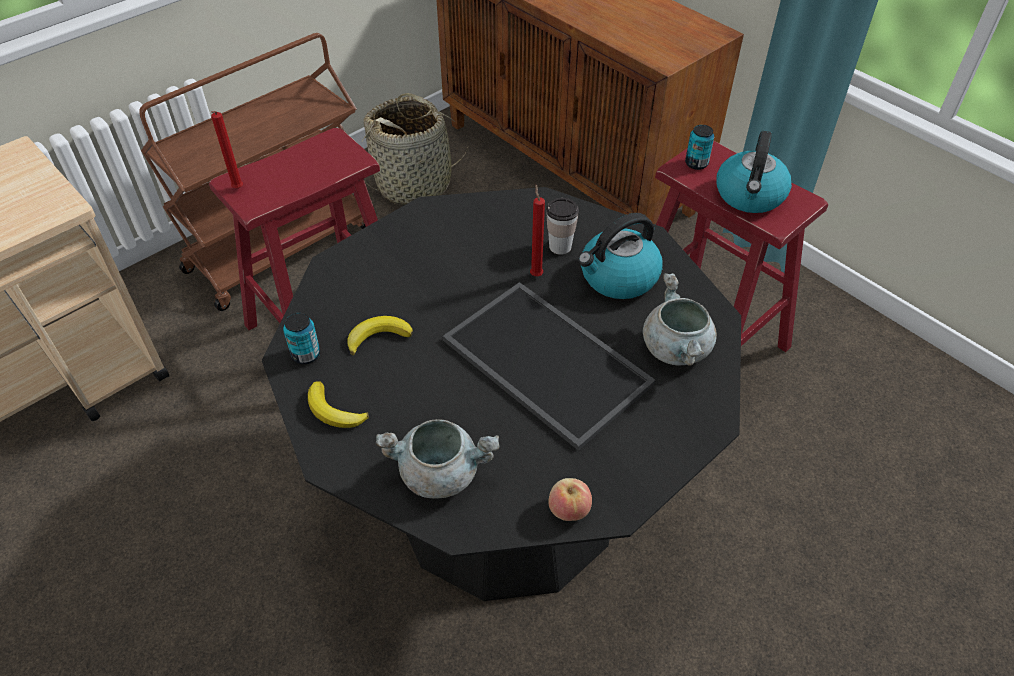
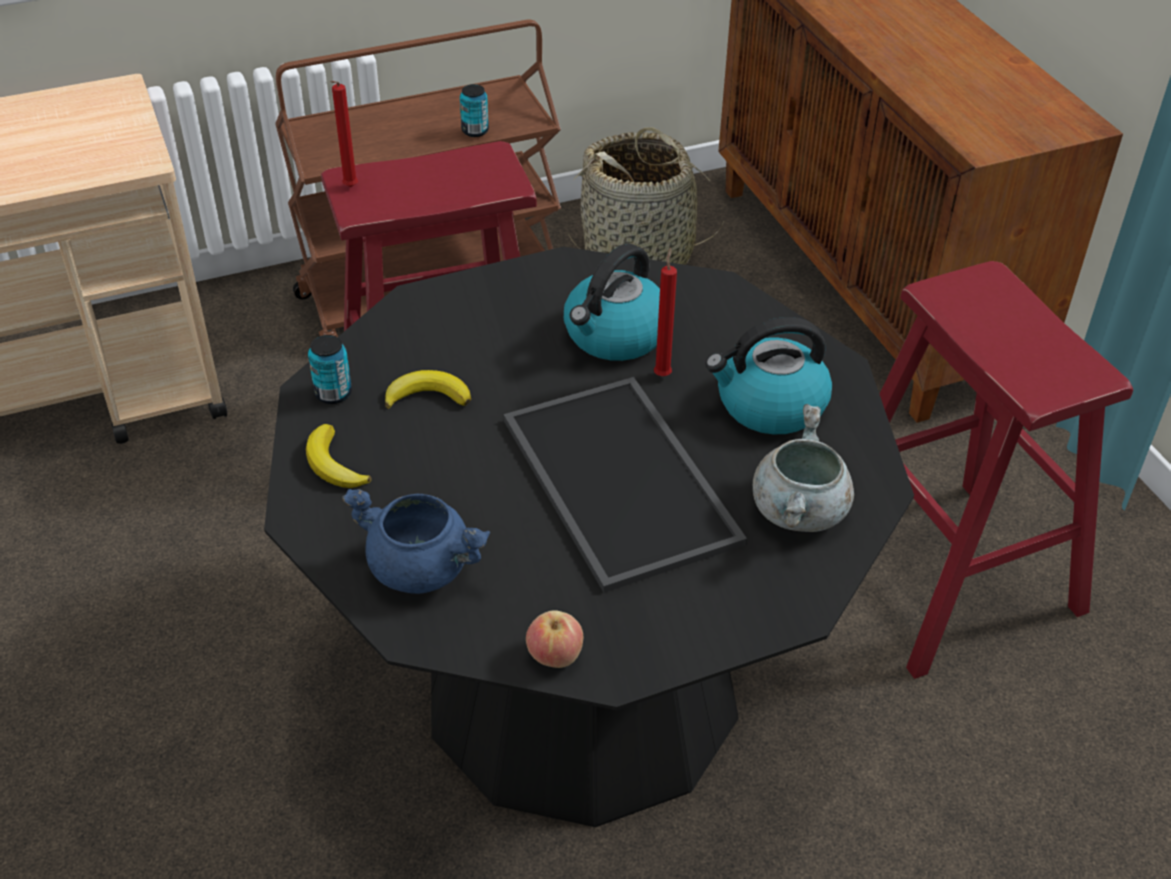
camera: 20 degrees right, 5 degrees down
(441, 472) = (422, 568): grey cooking pot -> blue cooking pot
(560, 247) = (712, 349): cup -> none
(696, 163) = (963, 291): can -> can (475, 131)
(750, 196) = (1018, 350): kettle -> kettle (615, 336)

